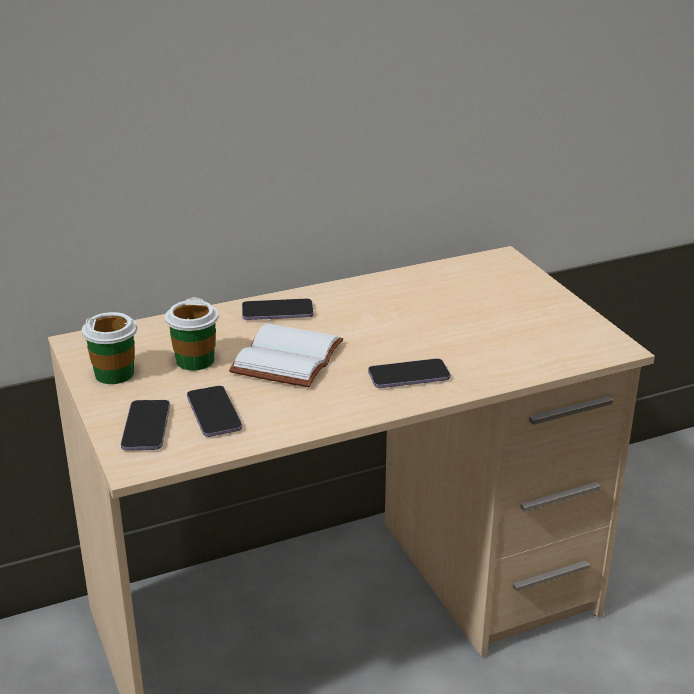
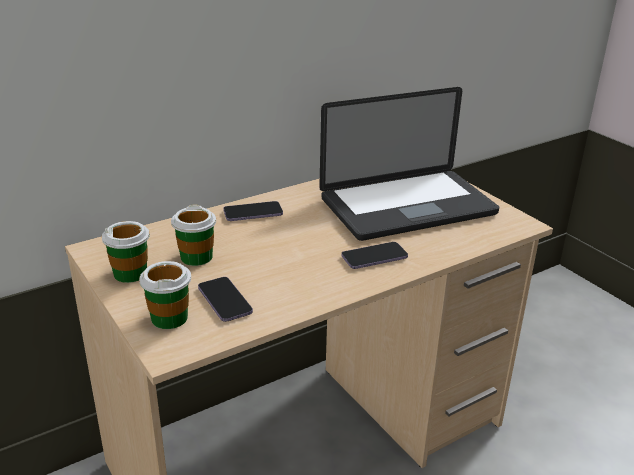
camera: 10 degrees left, 0 degrees up
(146, 427) = (169, 318): phone -> cup
(289, 360) = (274, 251): white book -> none
(474, 316) = (407, 207): none -> laptop

